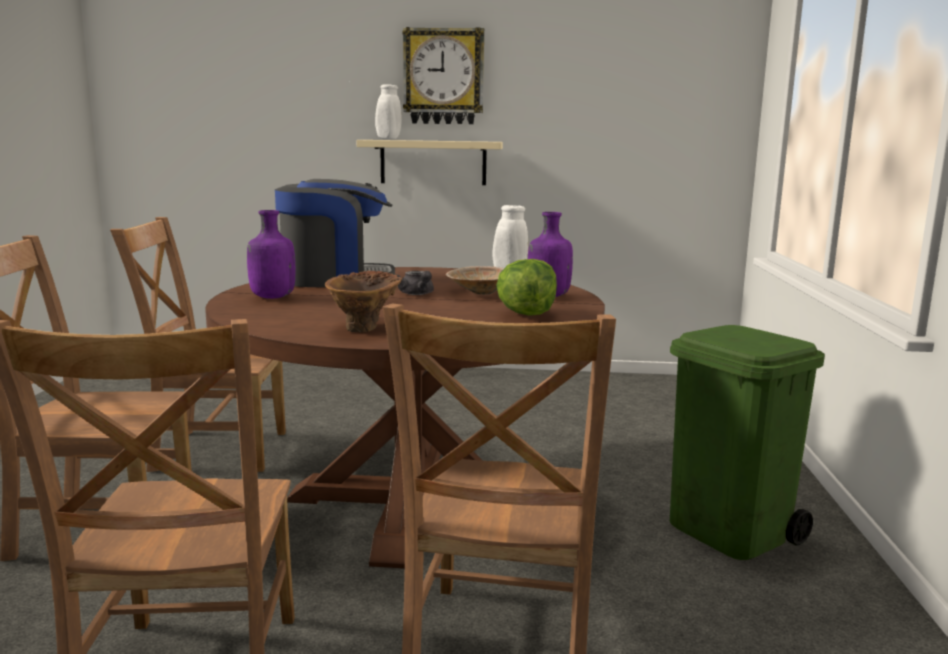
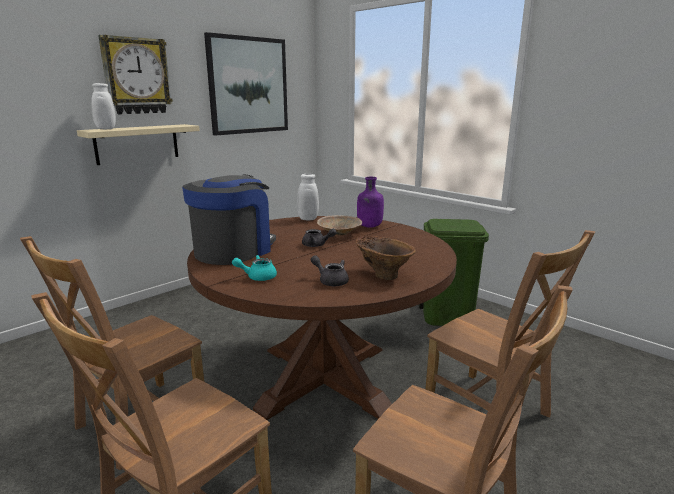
camera: 50 degrees left, 5 degrees up
(271, 297) = (257, 277): purple bottle -> turquoise teapot
(305, 316) = (331, 281): none -> grey teapot
(526, 314) = (401, 239): lettuce -> none
(616, 89) = (248, 85): none -> picture

